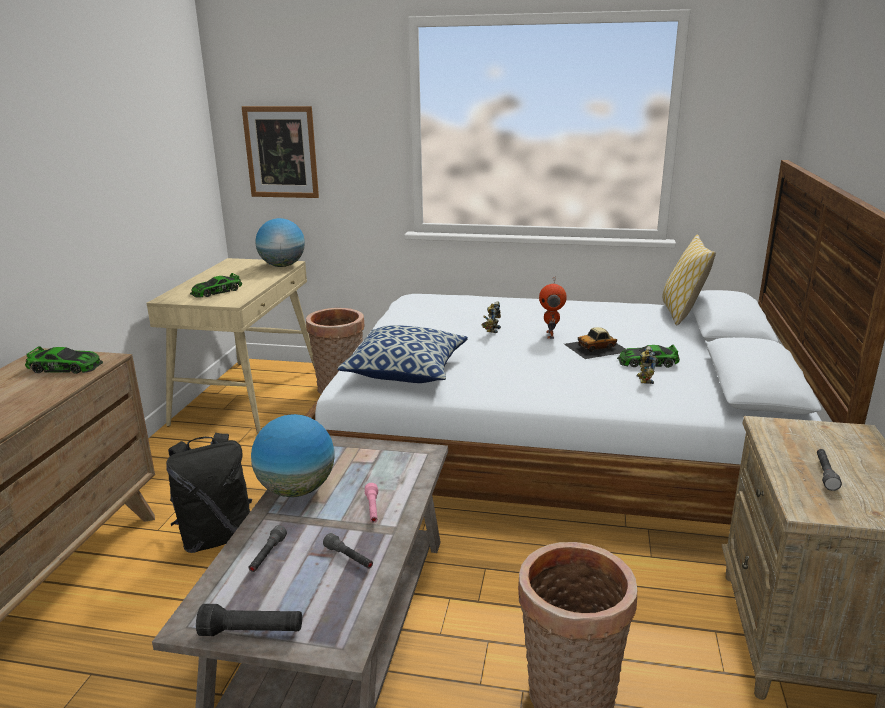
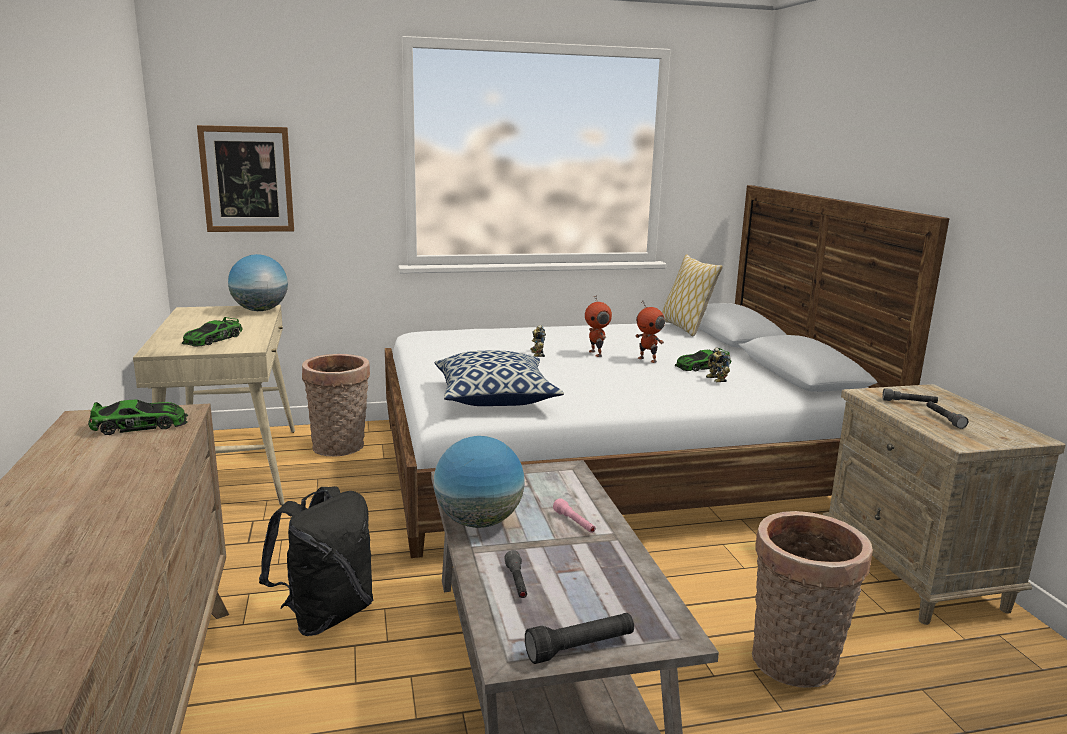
camera: 25 degrees left, 5 degrees down
(349, 558) = (600, 567): grey flashlight -> grey flashlight (909, 403)
(596, 347) = (648, 359): toy car -> toy robot

